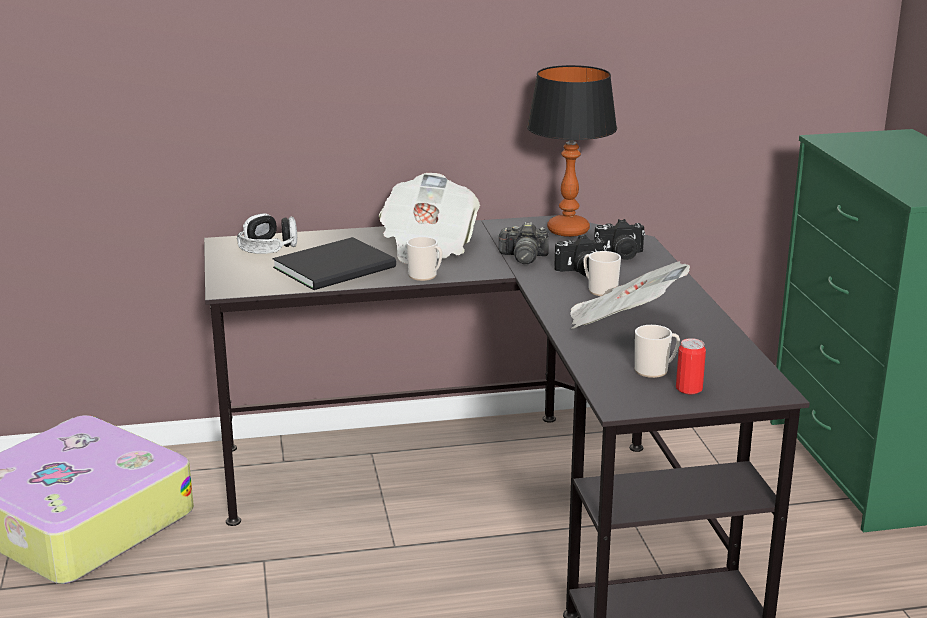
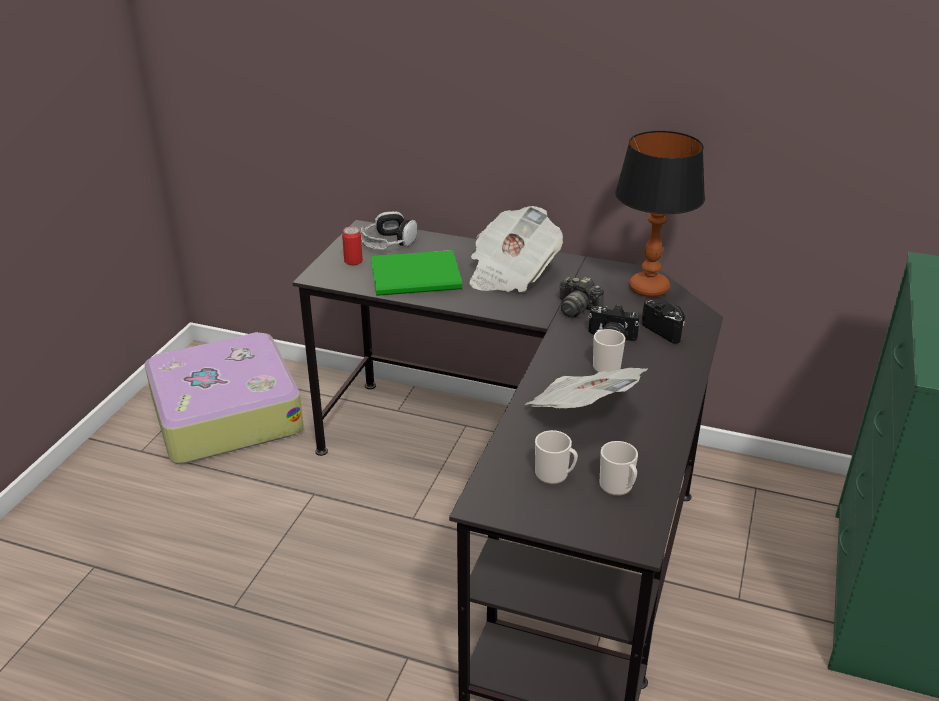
camera: 30 degrees right, 10 degrees up
(338, 267) = (418, 277): black book -> green book
(425, 276) = (475, 306): mug -> mug (618, 487)
(620, 255) = (666, 330): camera -> camera turned 150 degrees counterclockwise
(689, 389) = (562, 508): can -> can (353, 261)

